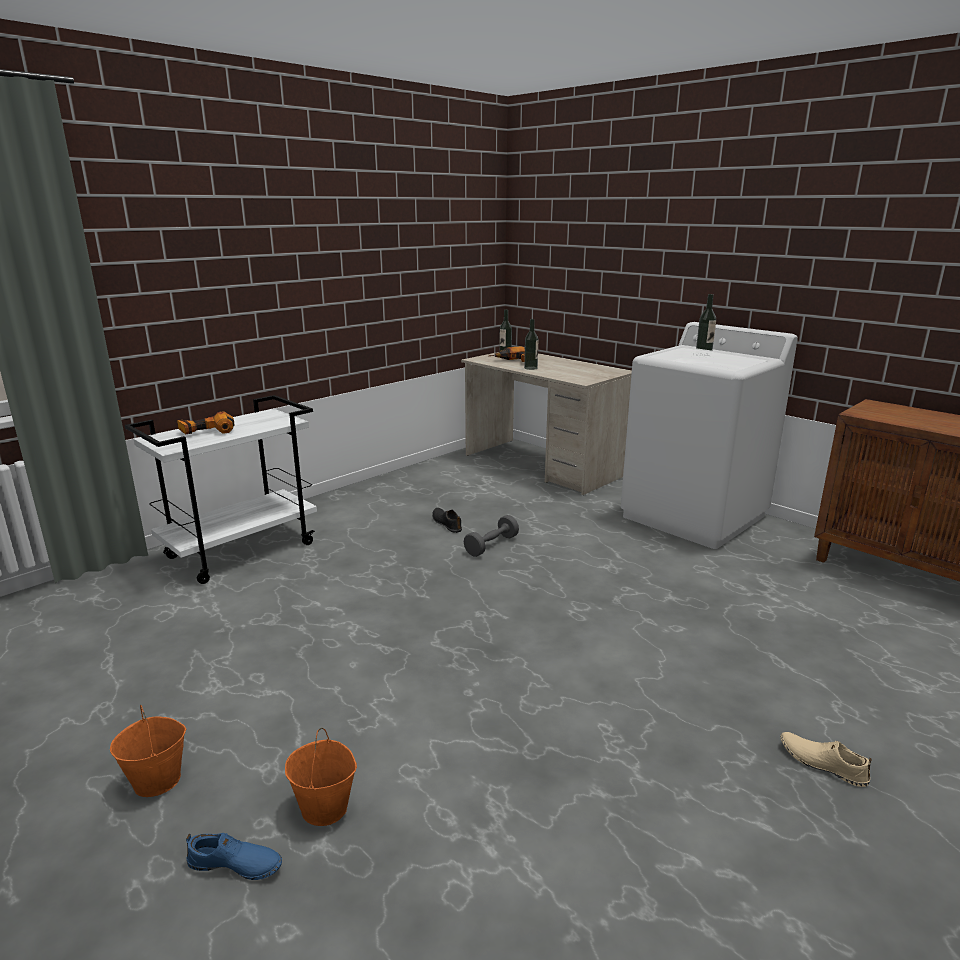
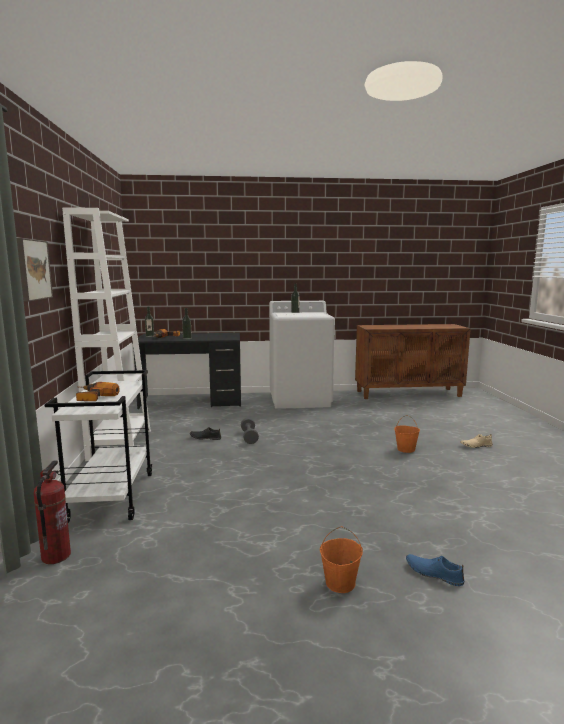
camera: 50 degrees left, 10 degrees down
(110, 584) = (55, 556): none -> fire extinguisher
(175, 265) = (31, 269): none -> picture
(235, 865) = (433, 573): blue shoe -> blue shoe turned 105 degrees counterclockwise
(325, 808) = (413, 539): orange bucket -> orange bucket (406, 449)
(362, 495) = (120, 444): none -> white bookcase
(543, 465) = (192, 401): beige desk -> black desk

